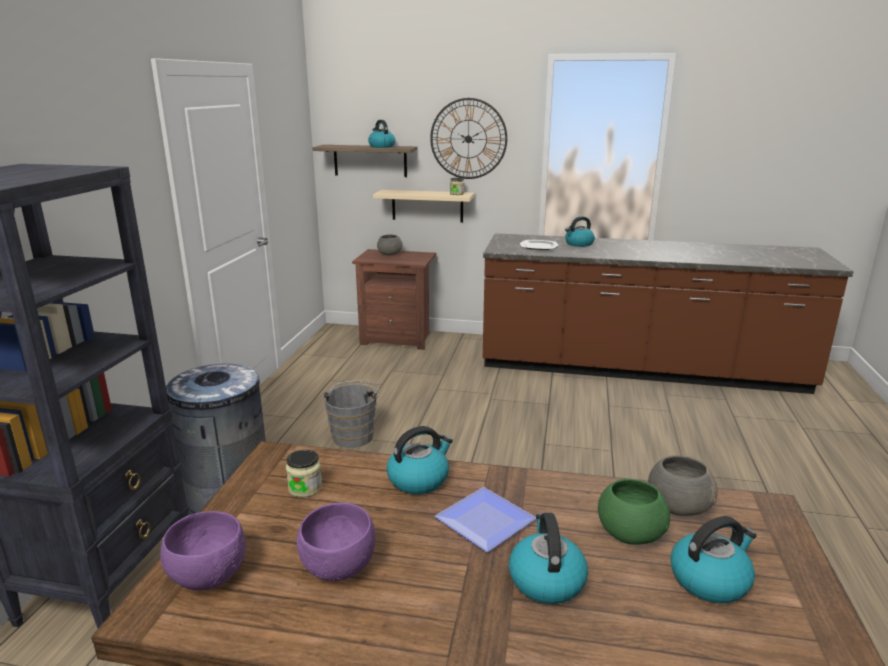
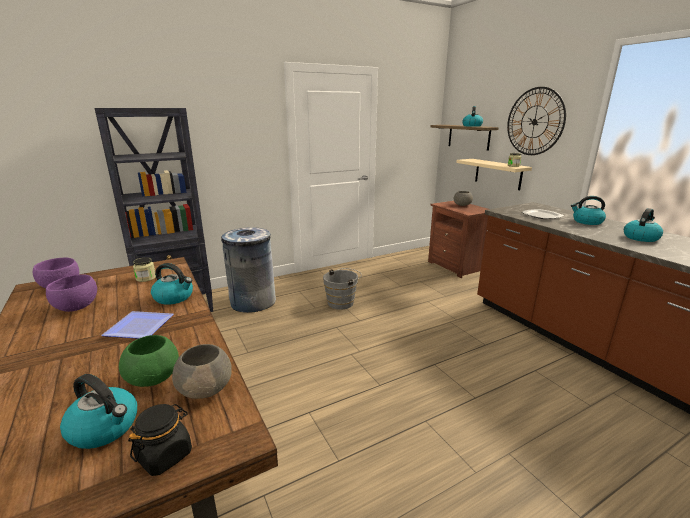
camera: 50 degrees right, 0 degrees up
(546, 579) = (83, 363): kettle -> kettle (640, 237)
(775, 550) = (165, 455): none -> black jar

